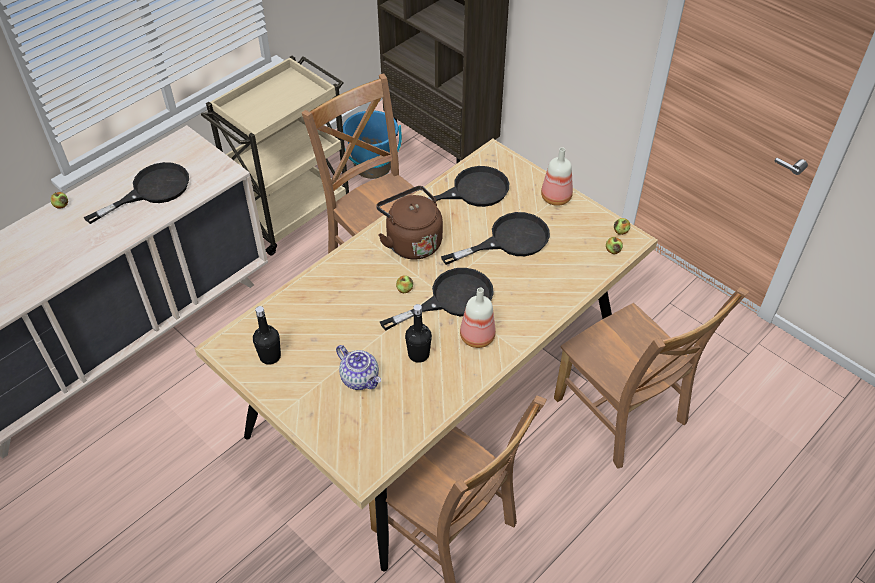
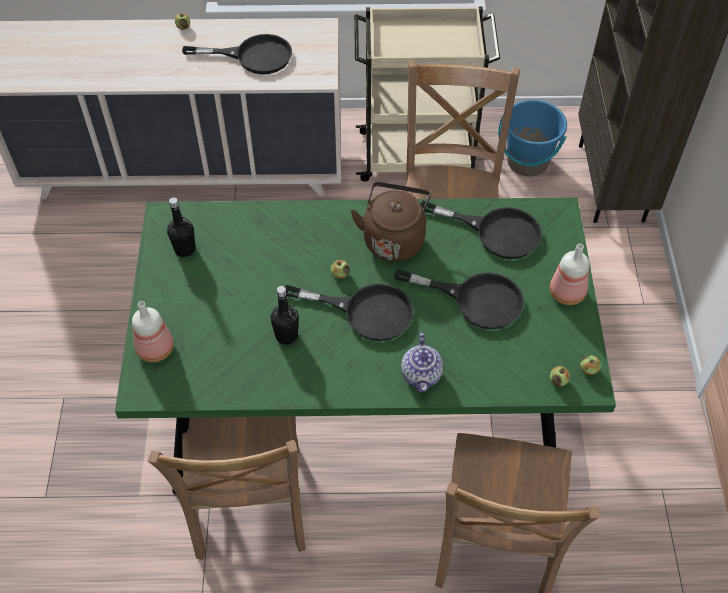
camera: 45 degrees right, 5 degrees up
(360, 378) = (224, 318): teapot -> teapot (422, 375)
(437, 391) = (365, 392): beige dining table -> green dining table
(476, 337) = (346, 359): bottle -> bottle (154, 349)

